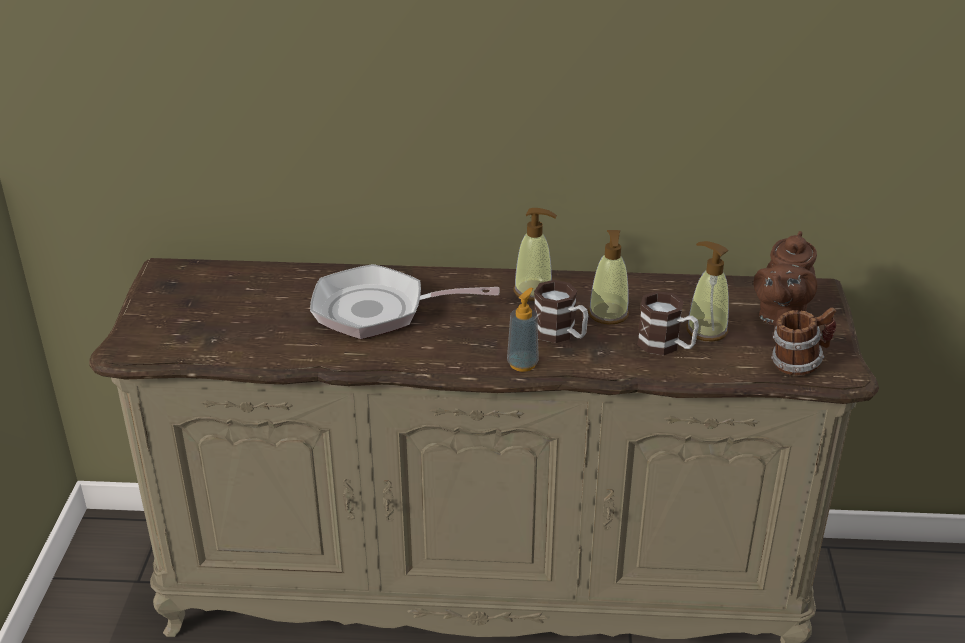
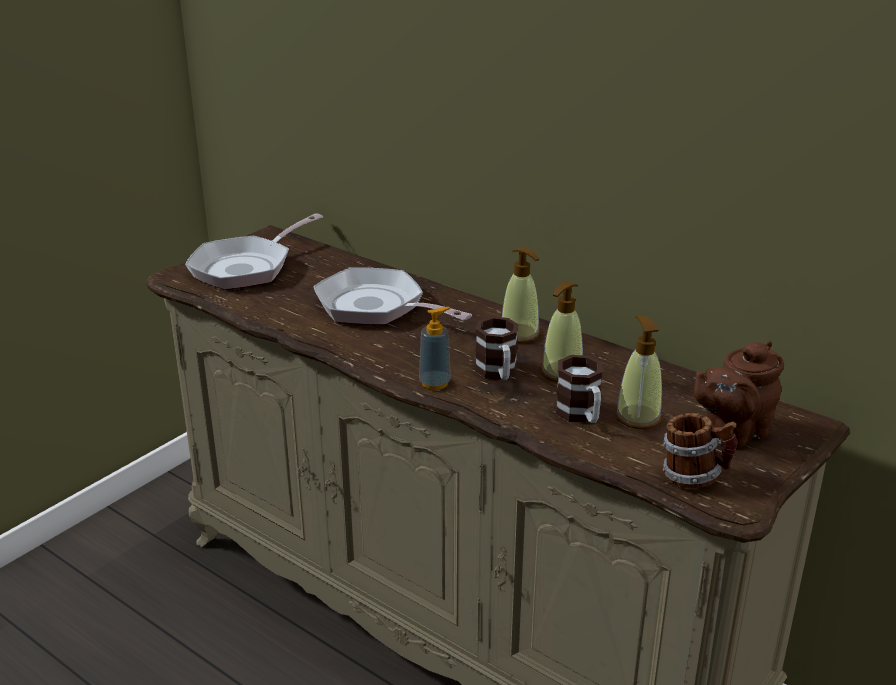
camera: 35 degrees right, 5 degrees down
(192, 313) = (247, 267): none -> frying pan

